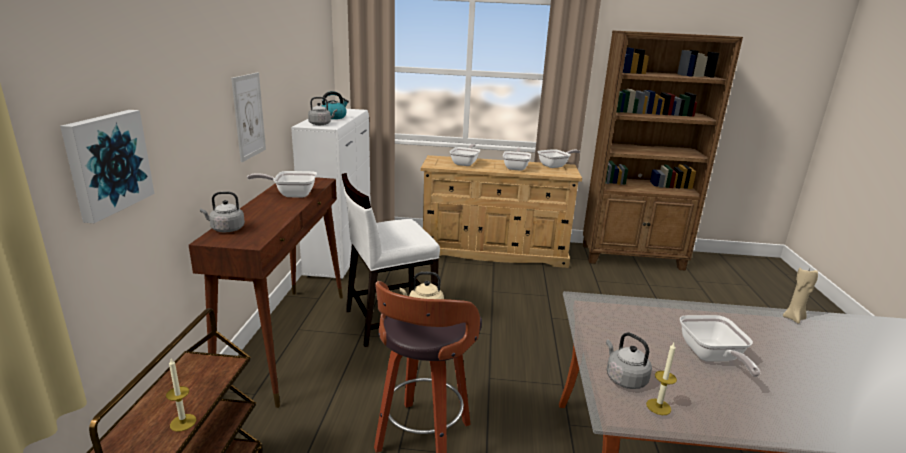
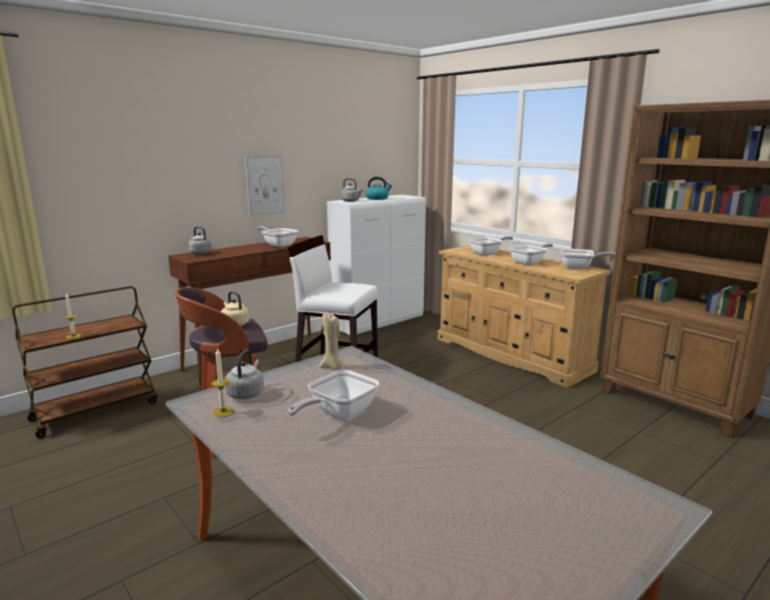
camera: 45 degrees right, 5 degrees down
(107, 163) = (107, 191): picture -> none
(794, 318) = (507, 431): beige candle -> beige candle (332, 367)

